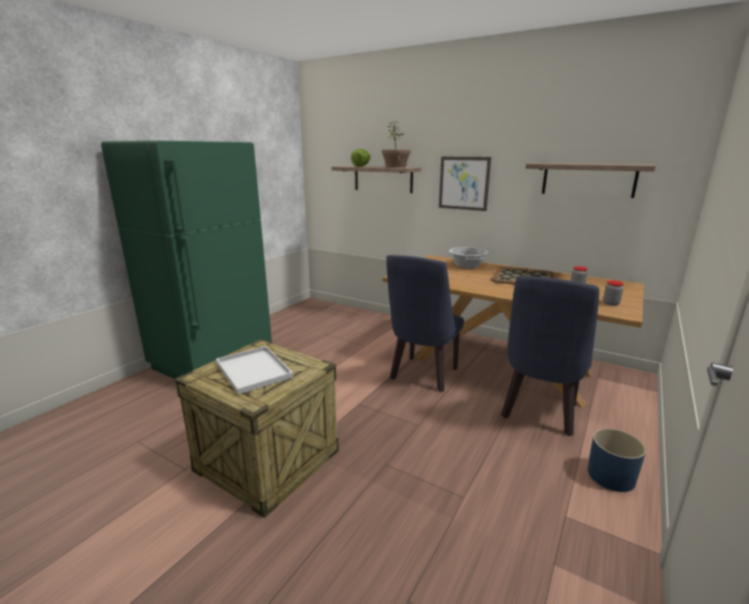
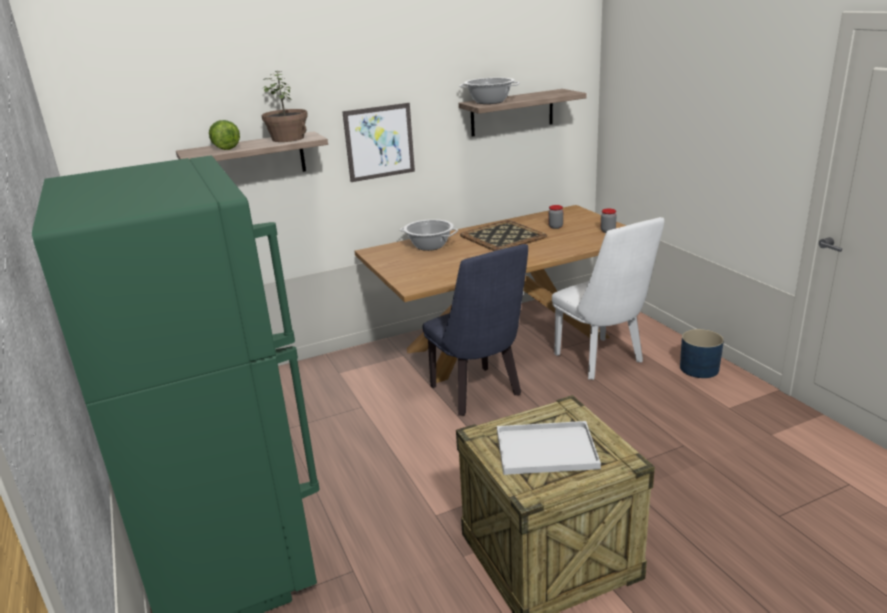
camera: 55 degrees left, 5 degrees up
(539, 414) = (603, 361): blue chair -> white chair
(552, 163) = (490, 102): none -> cooking pot

